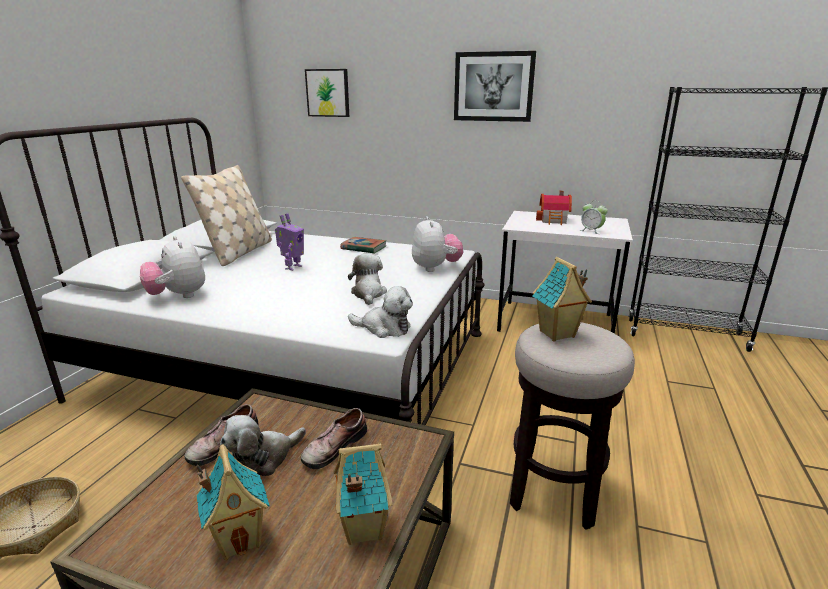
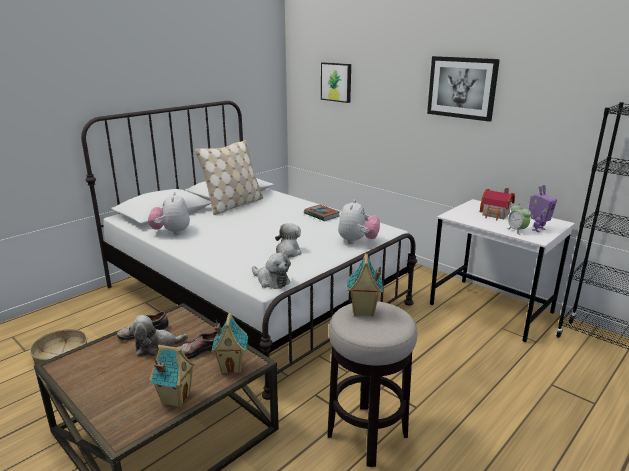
camera: 25 degrees right, 0 degrees up
(240, 539) = (115, 383): toy house -> toy house (232, 367)
(292, 267) = (257, 223): toy robot -> toy robot (537, 229)

